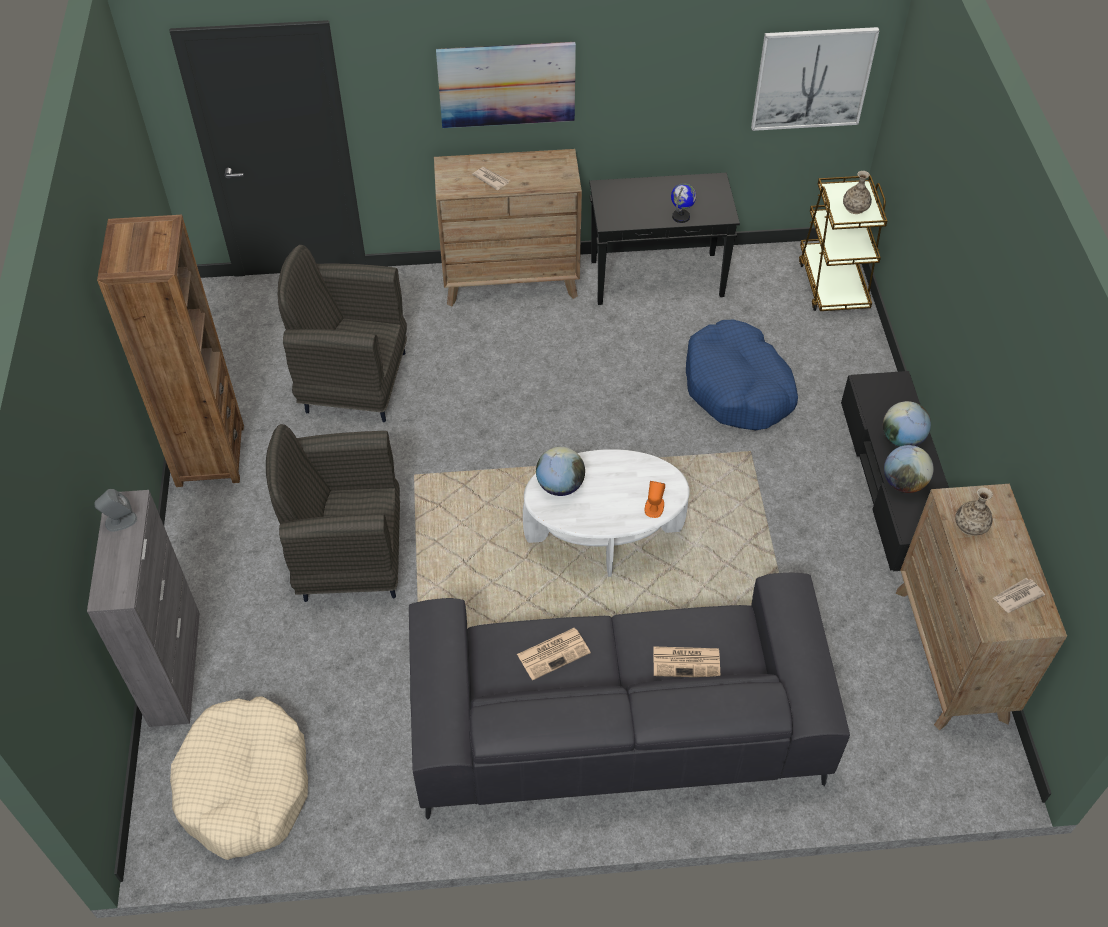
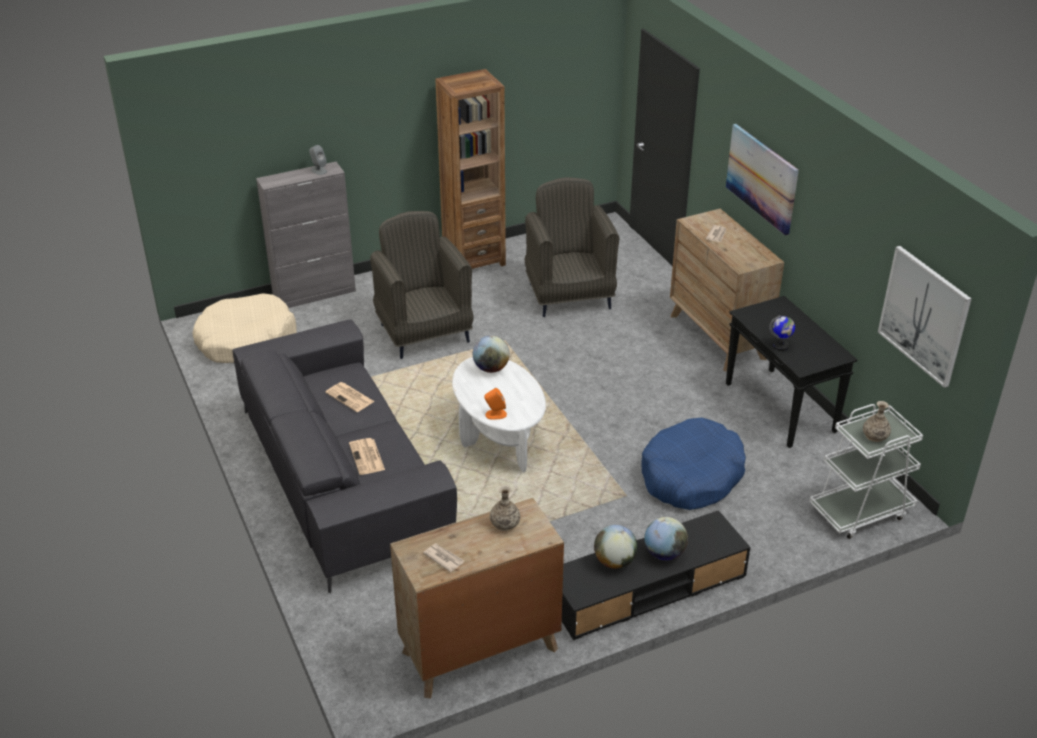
camera: 70 degrees right, 15 degrees down
(833, 284) = (860, 511): brown cart -> white cart

